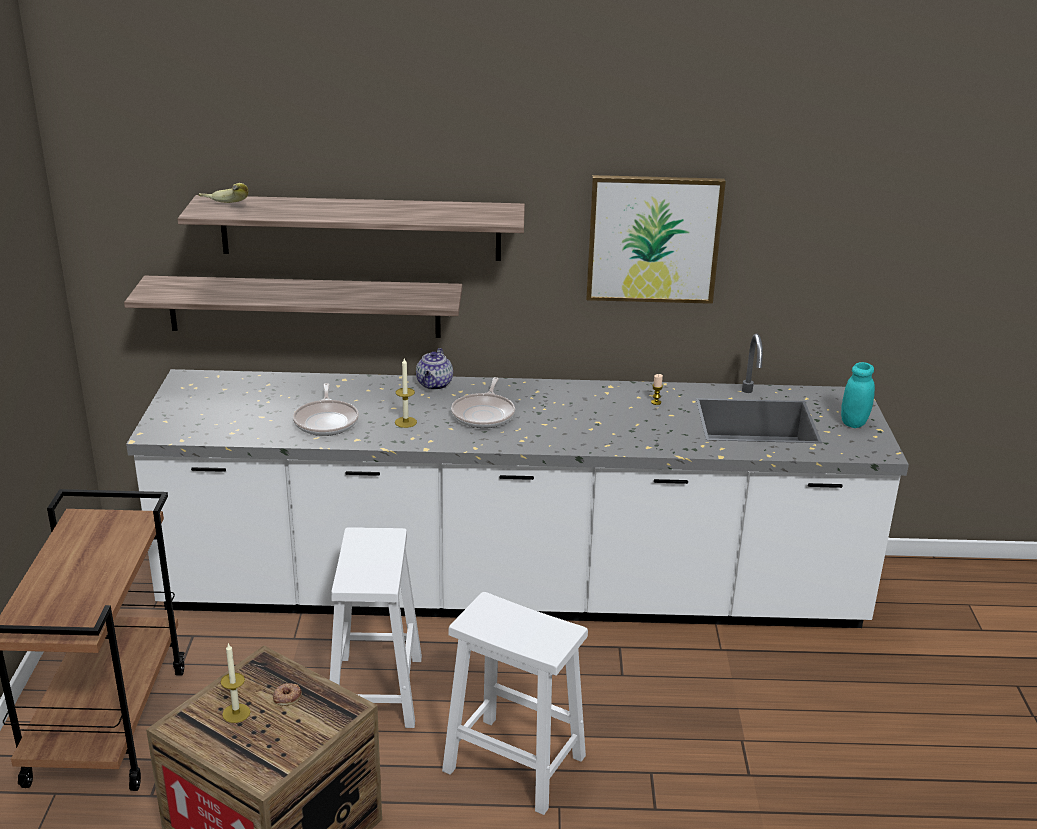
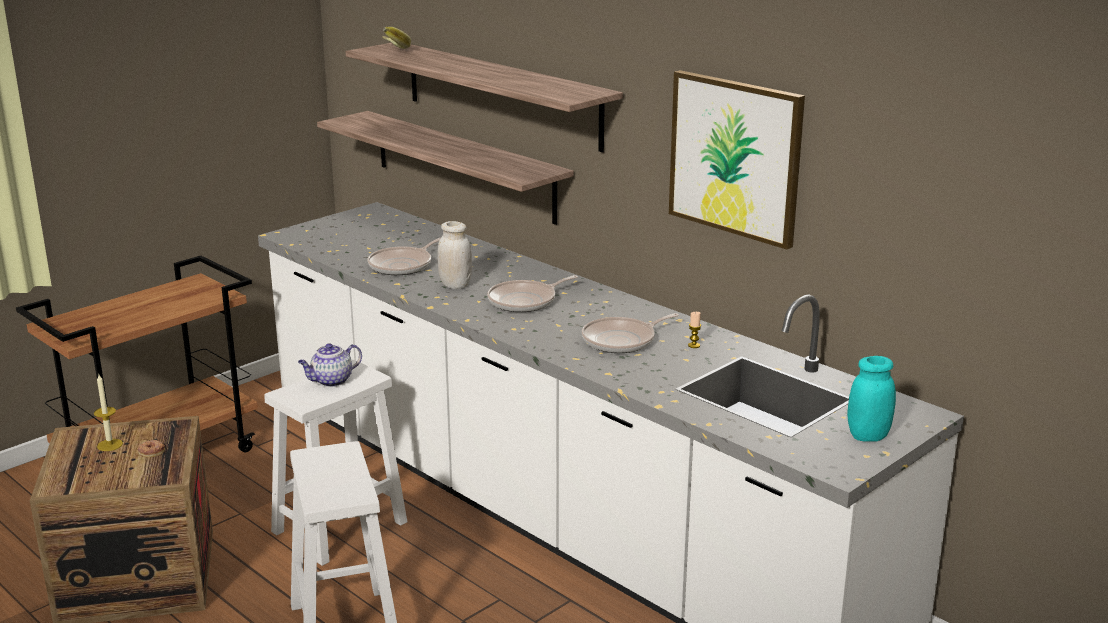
camera: 45 degrees right, 5 degrees down
(405, 422) = (455, 285): candle -> white jar
(434, 385) = (532, 269): teapot -> teapot (331, 381)
(608, 418) = (622, 340): none -> frying pan

